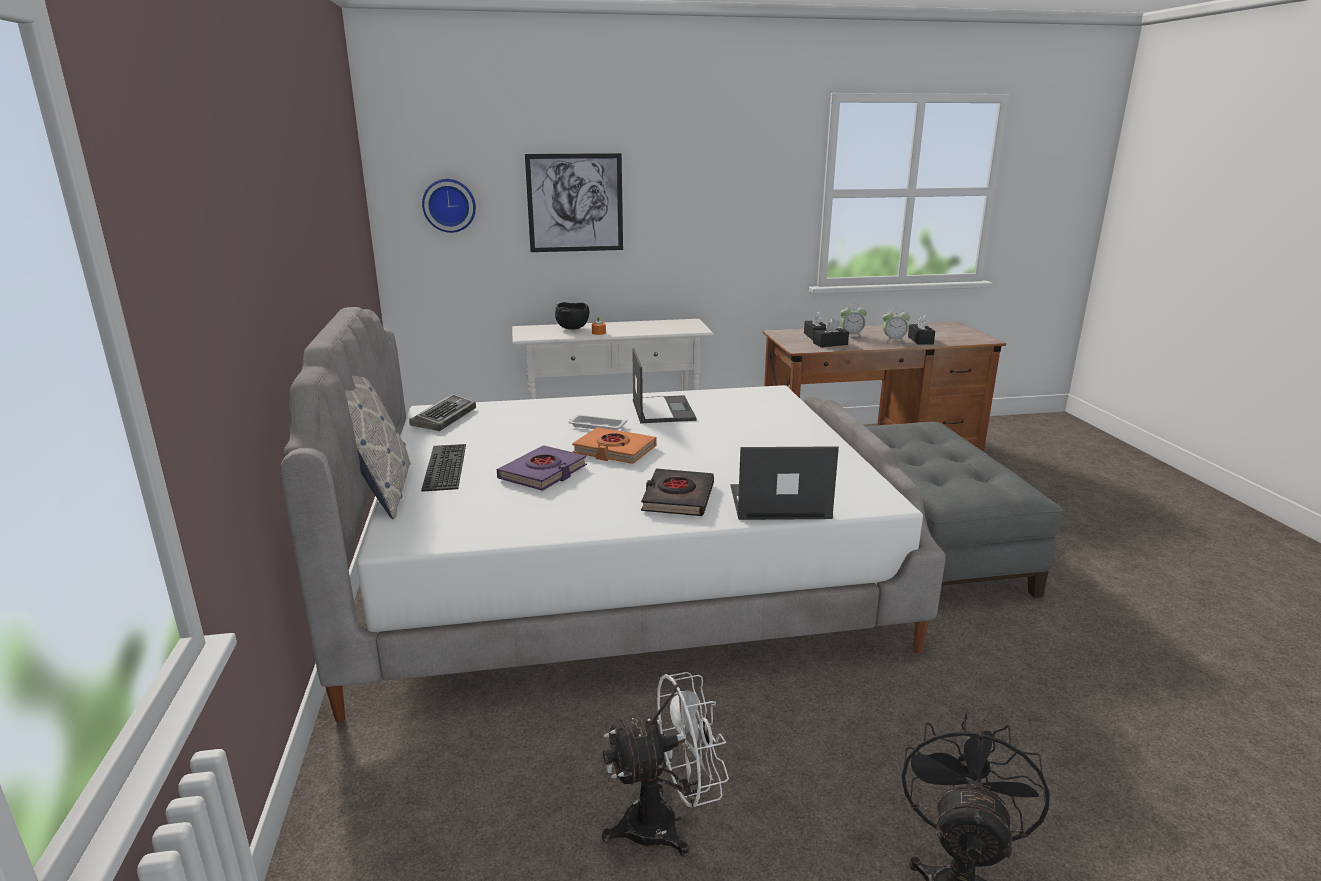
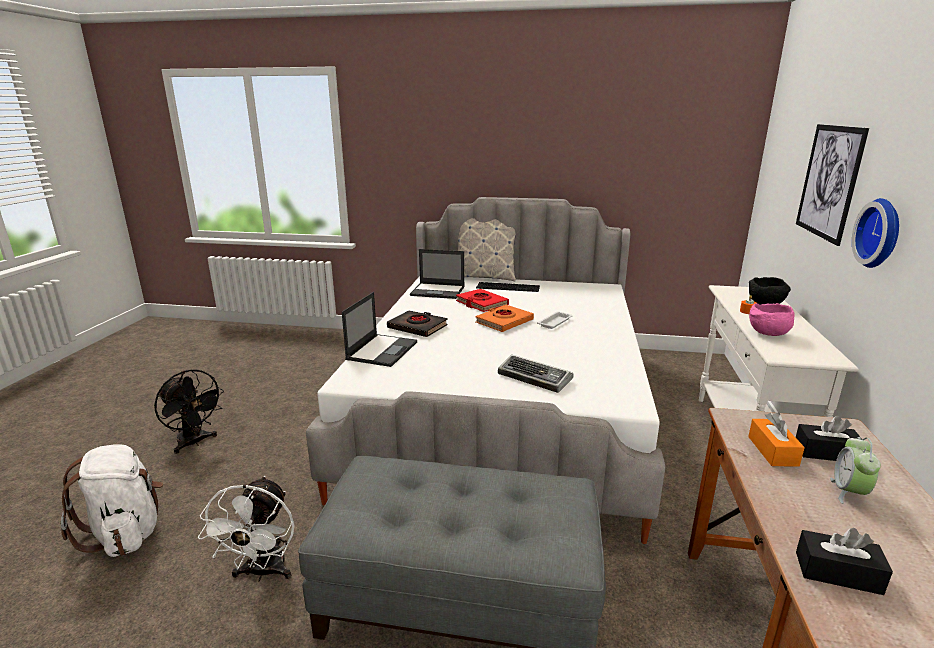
camera: 110 degrees right, 0 degrees up
(444, 418) = (590, 289): keyboard -> keyboard (535, 378)
(449, 205) = (781, 167): wall clock -> wall clock (881, 233)
(543, 473) = (481, 303): purple book -> red book
(654, 330) = (767, 334): none -> pink bowl
(662, 410) = (584, 346): laptop -> laptop (438, 291)
(665, 823) = (303, 388): white fan -> white fan (263, 572)
(830, 344) = (772, 451): black tissue box -> orange tissue box
(893, 340) = (821, 531): alarm clock -> none
(1154, 804) = (127, 533): none -> white backpack

